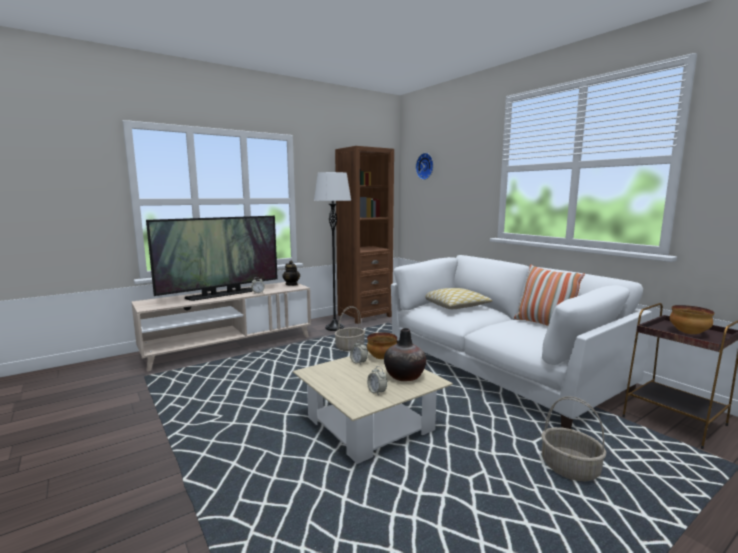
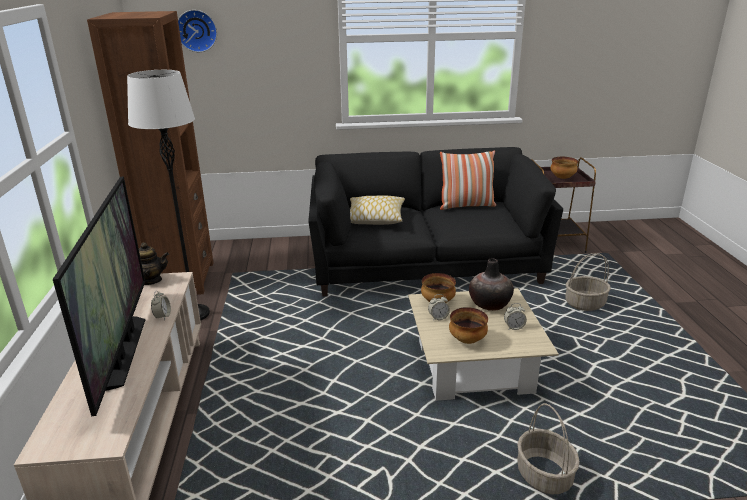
camera: 60 degrees left, 15 degrees up
(336, 378) = (467, 340): none -> bowl
(350, 347) = (278, 323): basket -> basket (543, 475)
(499, 369) = (424, 264): white sofa -> black sofa

